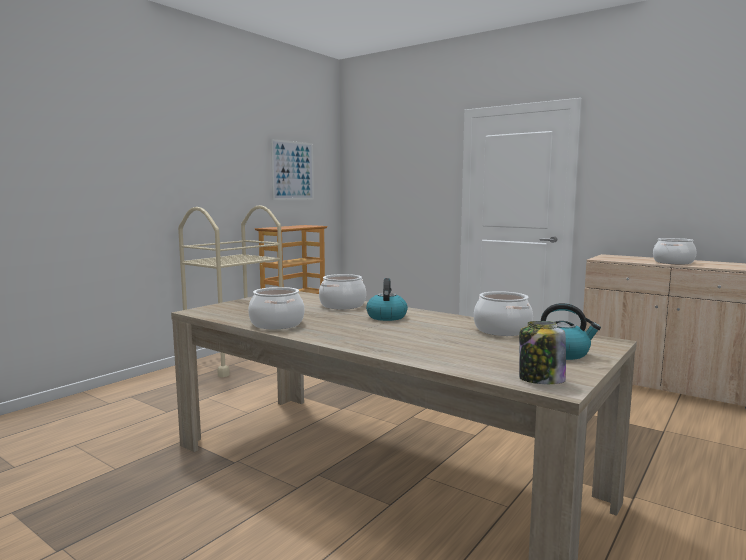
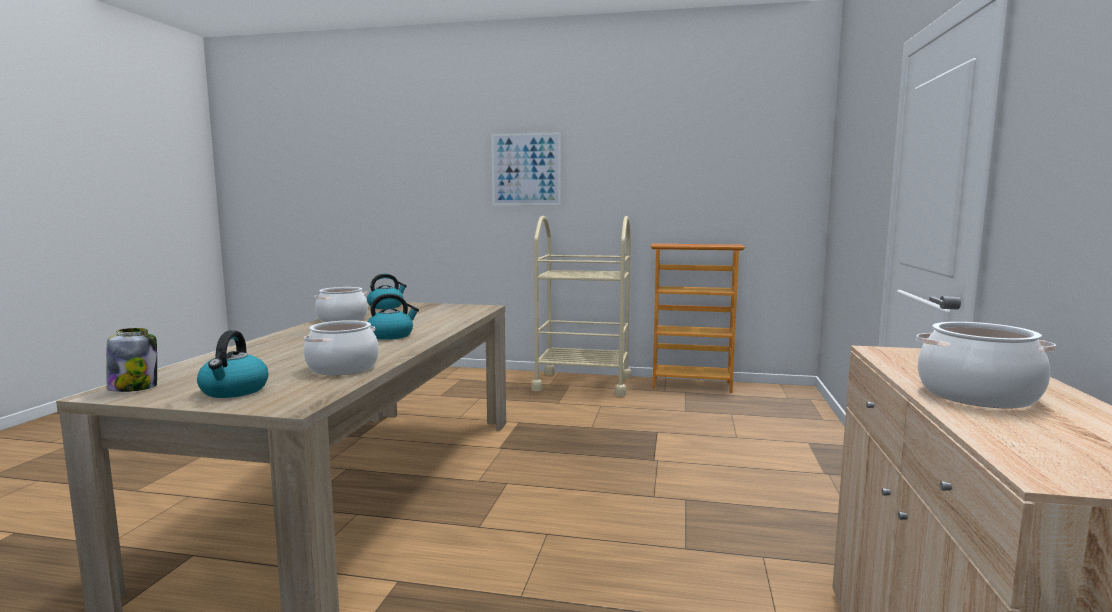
camera: 65 degrees right, 0 degrees up
(222, 311) = (386, 306): none -> kettle
(292, 170) = (725, 172): picture -> picture (526, 169)
(342, 305) = (435, 322): cooking pot -> none

